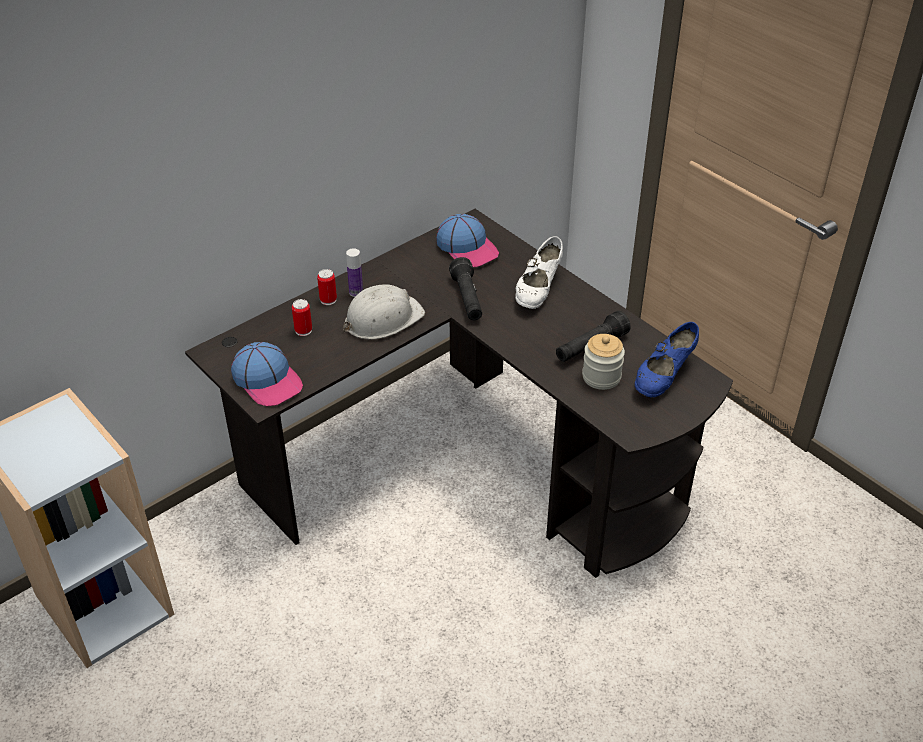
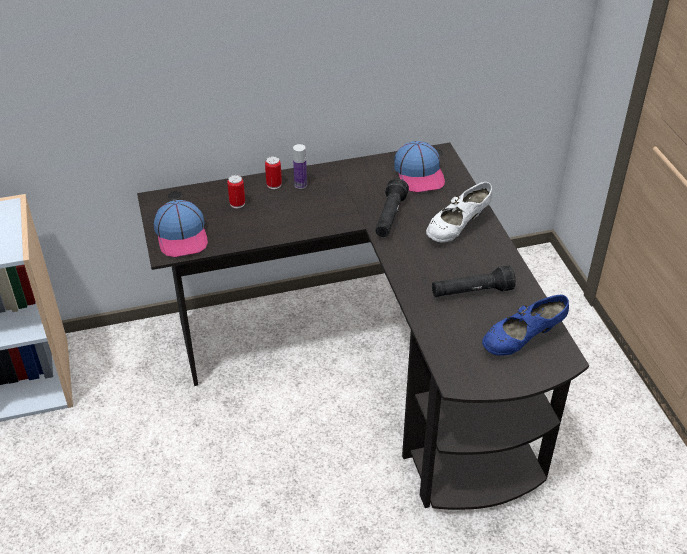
camera: 25 degrees right, 0 degrees up
(382, 319) = (307, 213): white hard hat -> none
(601, 377) = (463, 321): jar -> none

